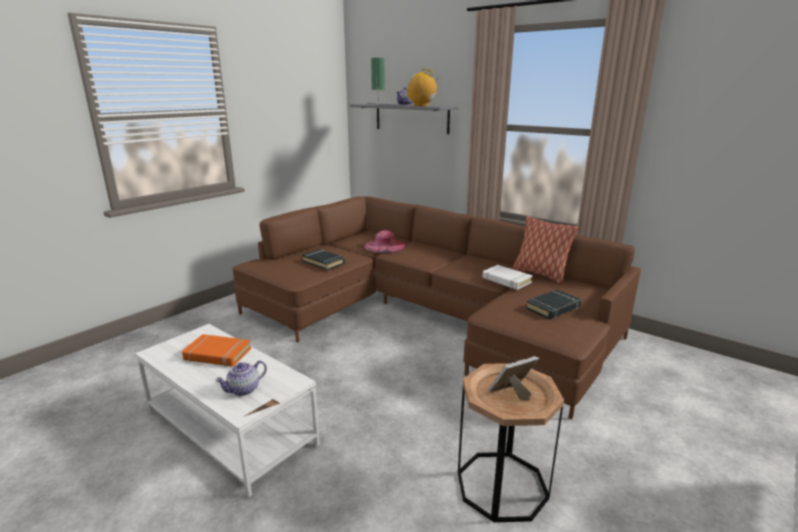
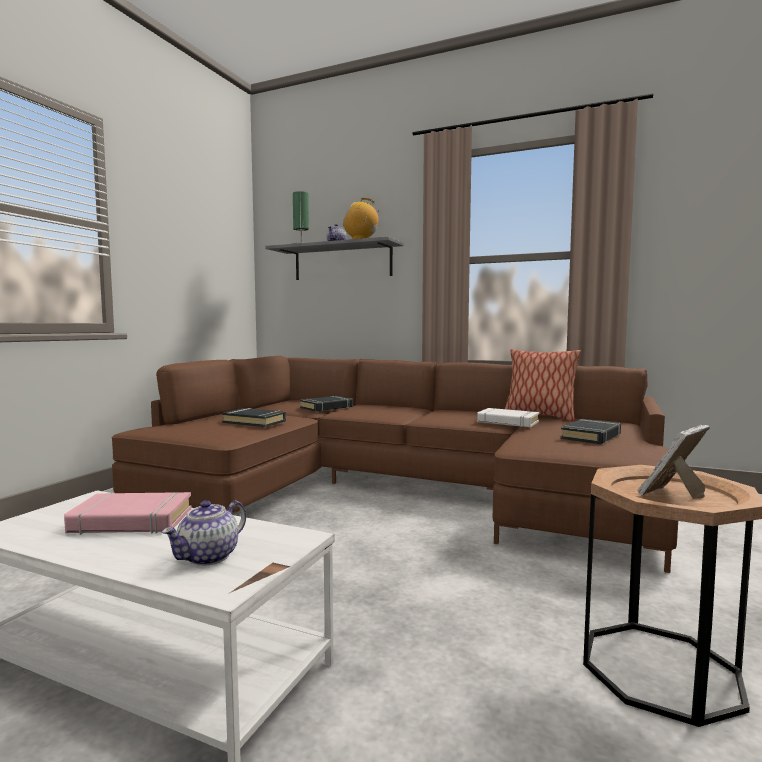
camera: 15 degrees left, 15 degrees down
(217, 355) = (131, 521): orange book -> pink book
(385, 245) = (327, 407): pink hat -> black book

